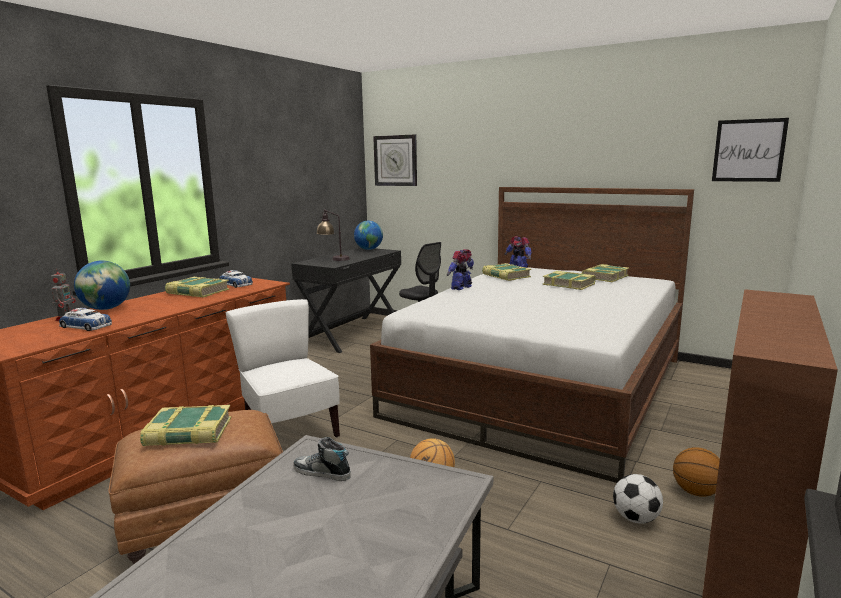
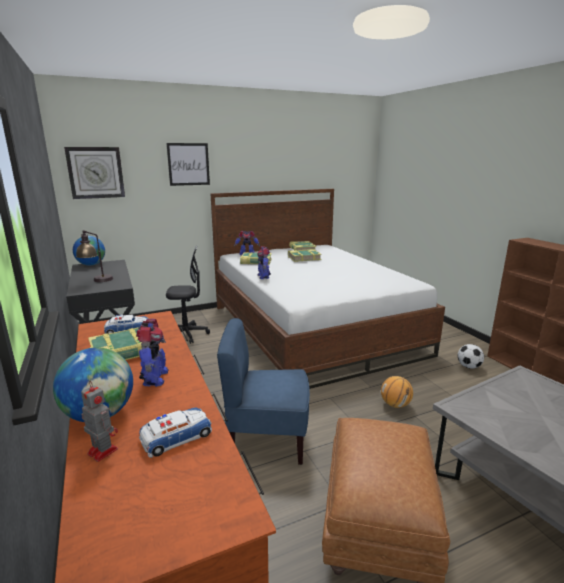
camera: 55 degrees left, 5 degrees up
(162, 306) = (154, 378): none -> toy robot
(188, 433) = (390, 456): book -> none
(289, 433) = (267, 439): white chair -> blue chair
(322, 472) = (497, 412): shoe -> none
(696, 492) = (455, 345): basketball -> none
(748, 150) = (354, 165): picture -> picture (188, 164)

